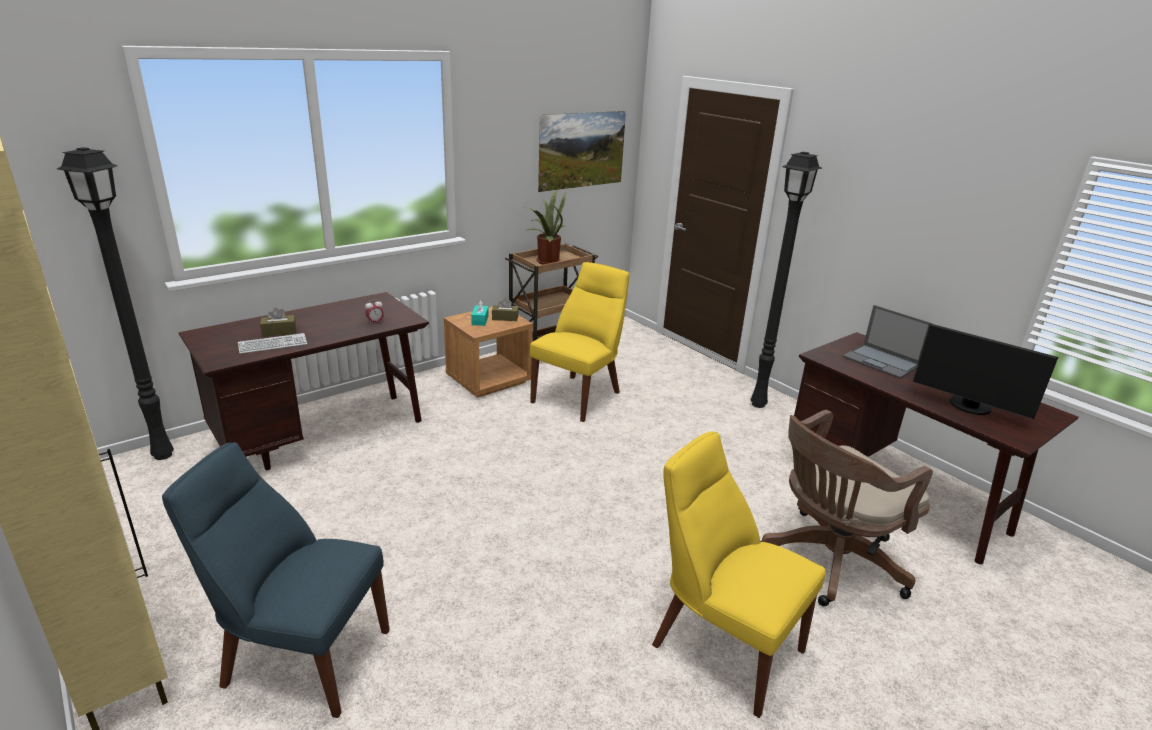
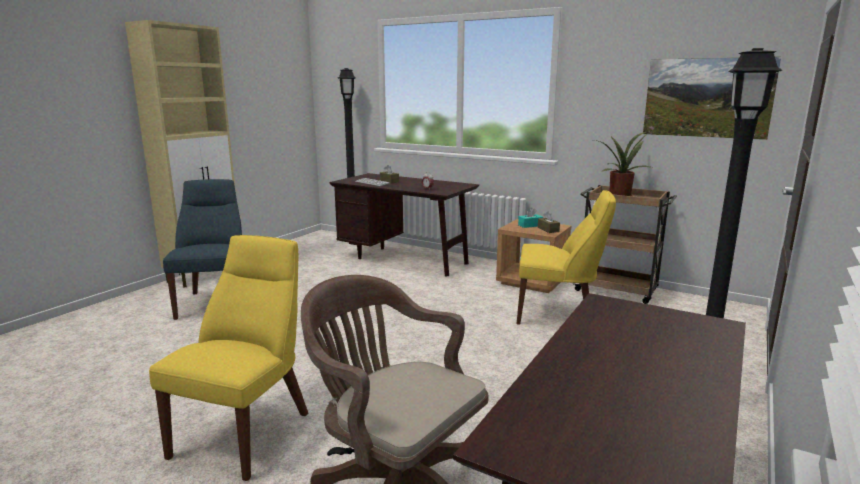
camera: 70 degrees right, 10 degrees down
(882, 361) = (655, 339): laptop -> none
(969, 407) = (580, 405): monitor -> none

